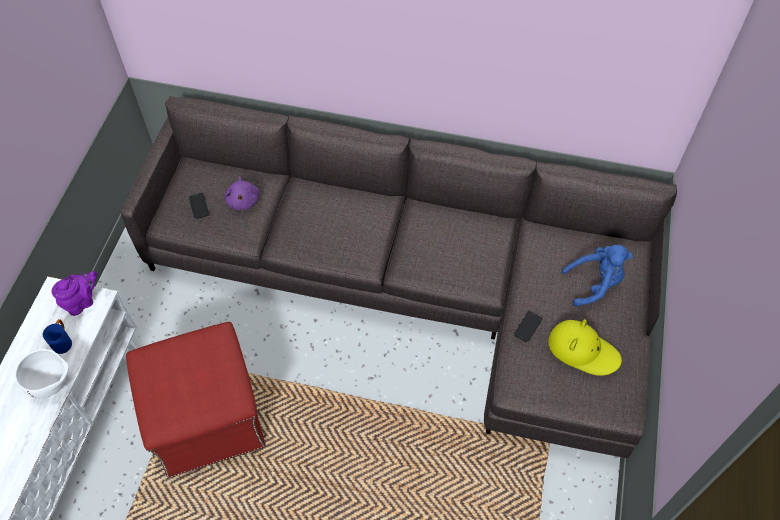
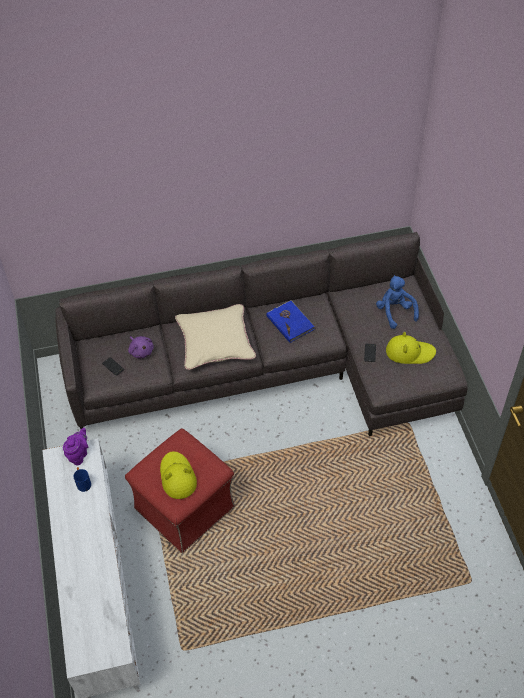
camera: 25 degrees left, 5 degrees down
(53, 385) = (95, 510): white bowl -> none
(180, 386) = (177, 477): none -> yellow hat
(338, 225) = (215, 341): none -> beige pillow
(446, 240) = (290, 322): none -> blue book
(594, 284) = (395, 312): blue plush toy -> blue plush toy turned 75 degrees counterclockwise

